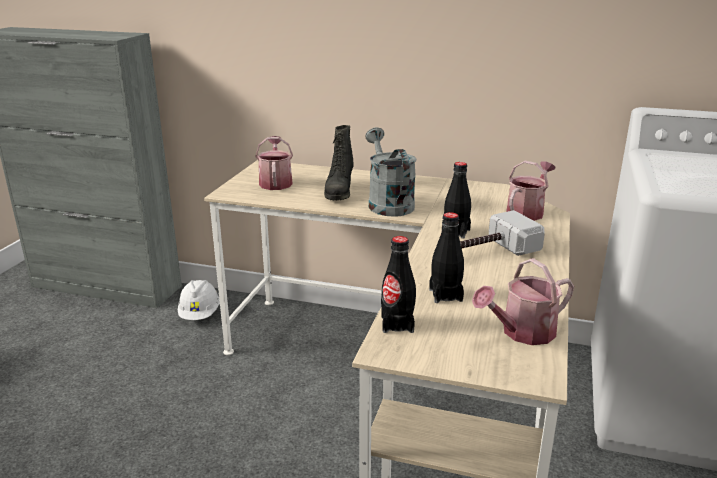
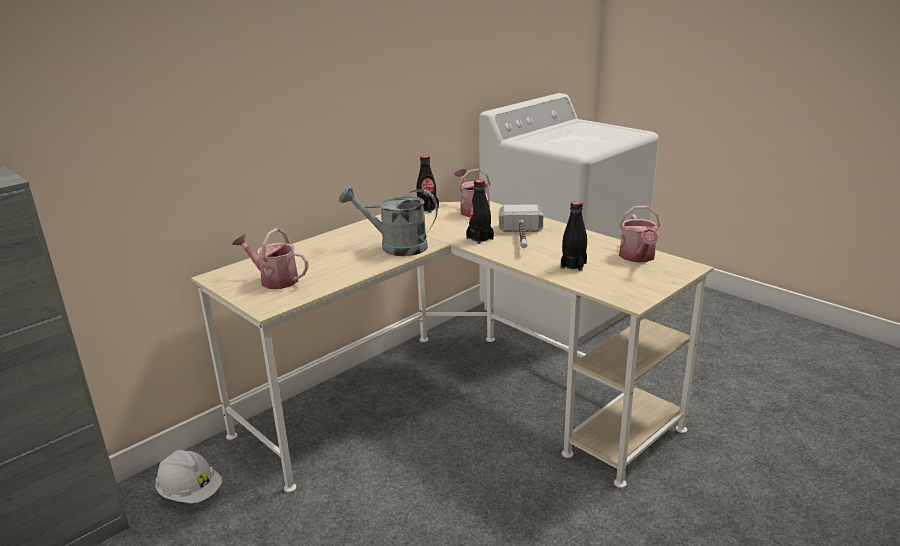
camera: 60 degrees left, 0 degrees up
(339, 192) = (343, 259): black boot -> none
(397, 324) = (601, 289): black bottle -> black bottle (427, 209)

